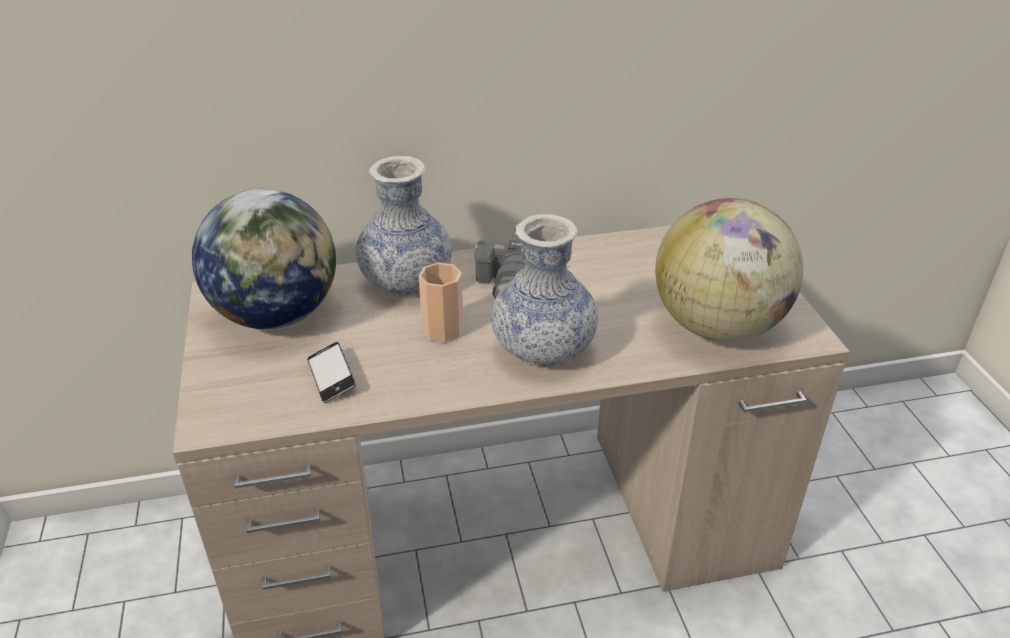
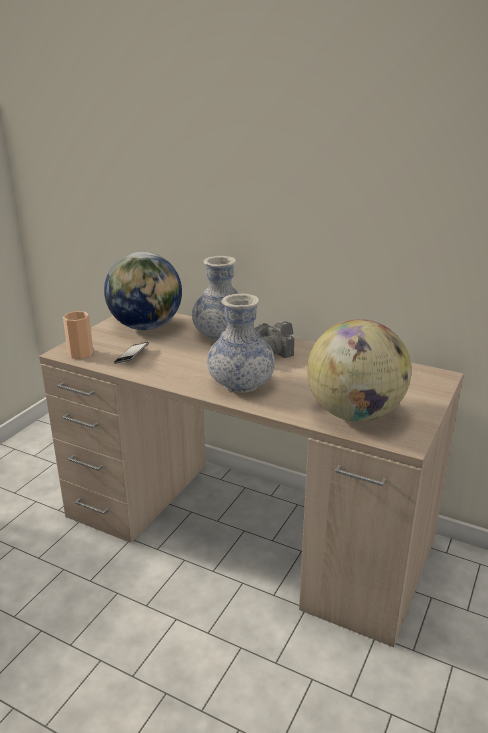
camera: 40 degrees right, 10 degrees down
(443, 330) = (206, 358): cup -> cup (80, 353)

